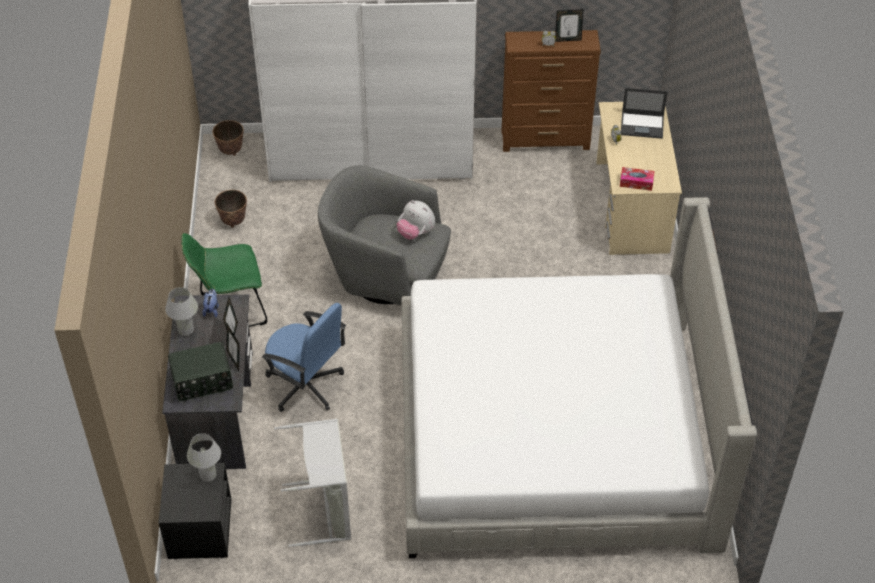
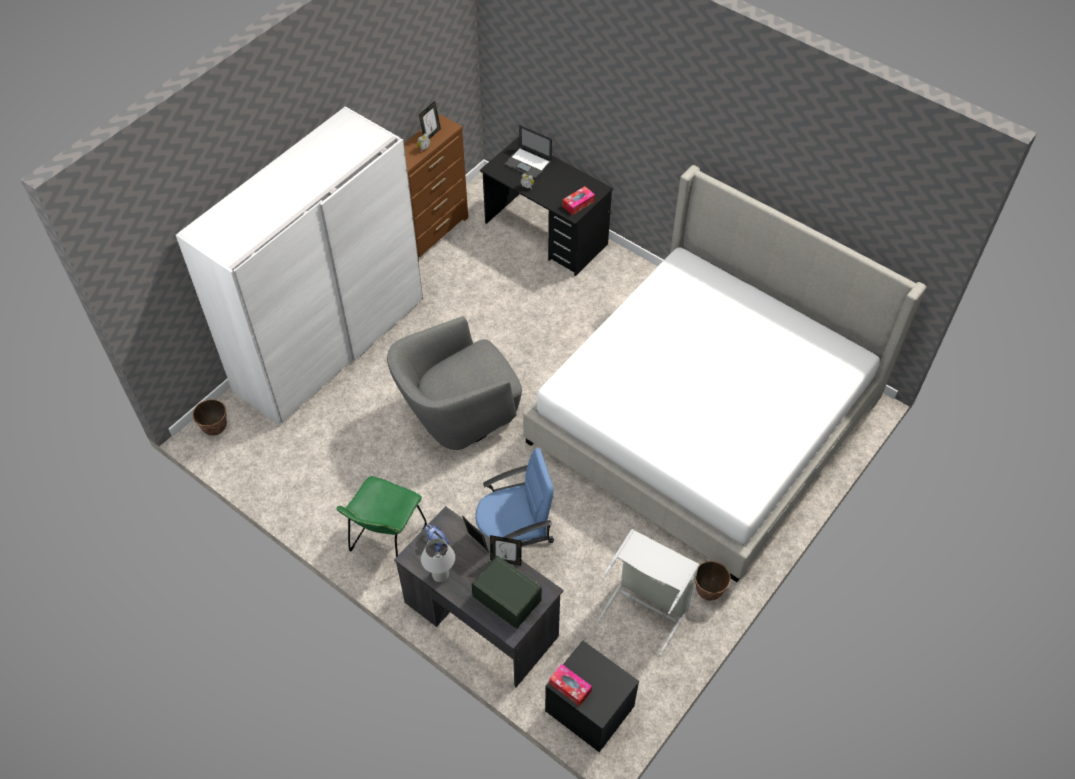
camera: 50 degrees left, 5 degrees up
(176, 480) = (570, 687): none -> tissue box
(202, 382) = (507, 598): radio -> radio turned 75 degrees counterclockwise
(208, 475) = (585, 660): white table lamp -> none
(233, 221) = (294, 477): planter -> planter (708, 591)
(416, 233) = (475, 361): plush toy -> none
(631, 207) = (546, 234): beige desk -> black desk
(642, 125) = (528, 163): laptop -> laptop turned 75 degrees clockwise

